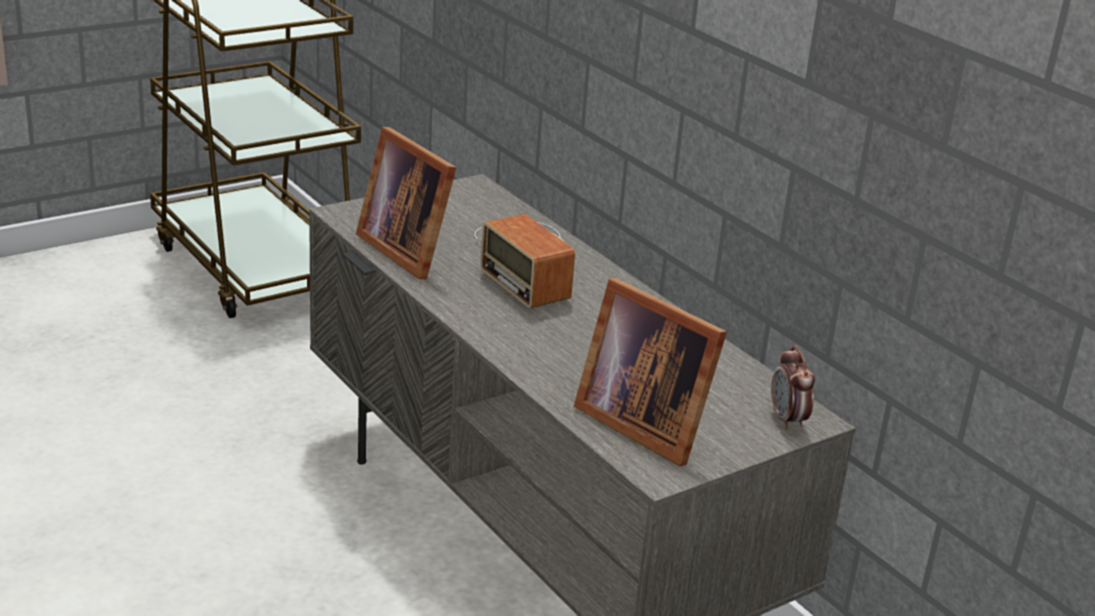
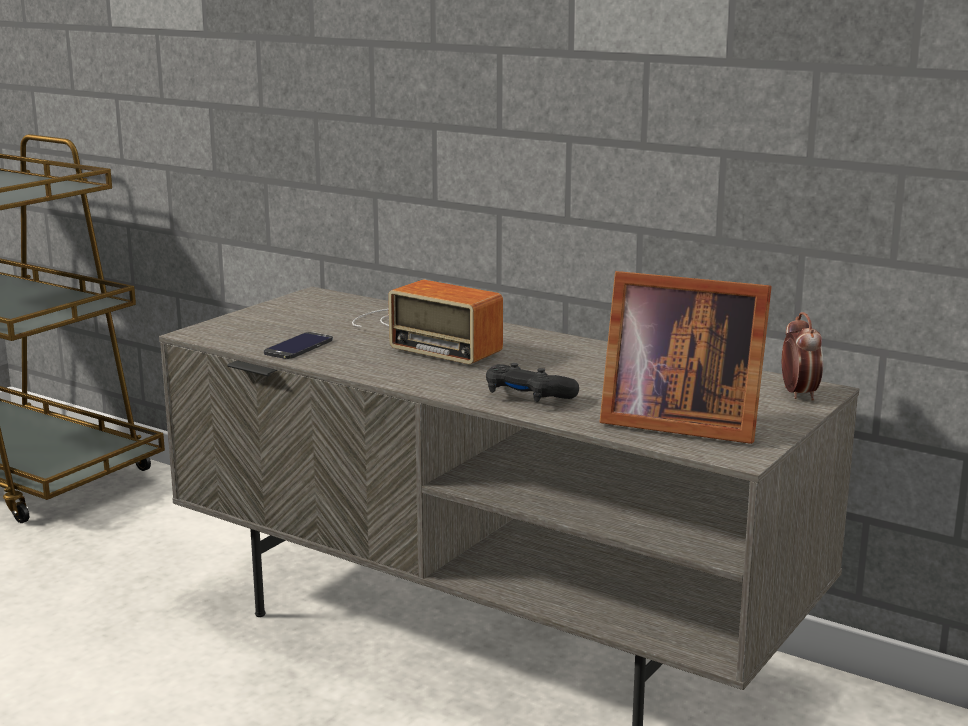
camera: 20 degrees left, 10 degrees down
(408, 249) = (298, 346): picture frame -> phone
(545, 359) = (527, 396): none -> black game controller
(788, 420) = (798, 394): alarm clock -> alarm clock turned 150 degrees counterclockwise

